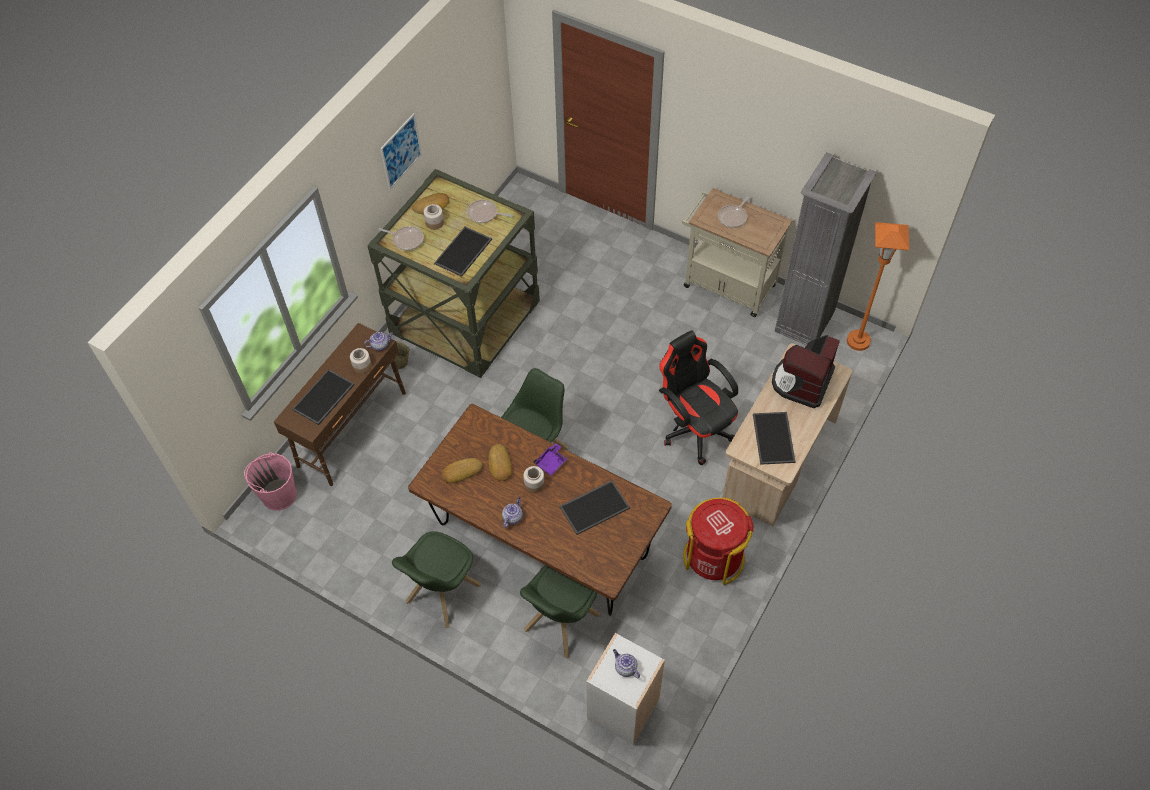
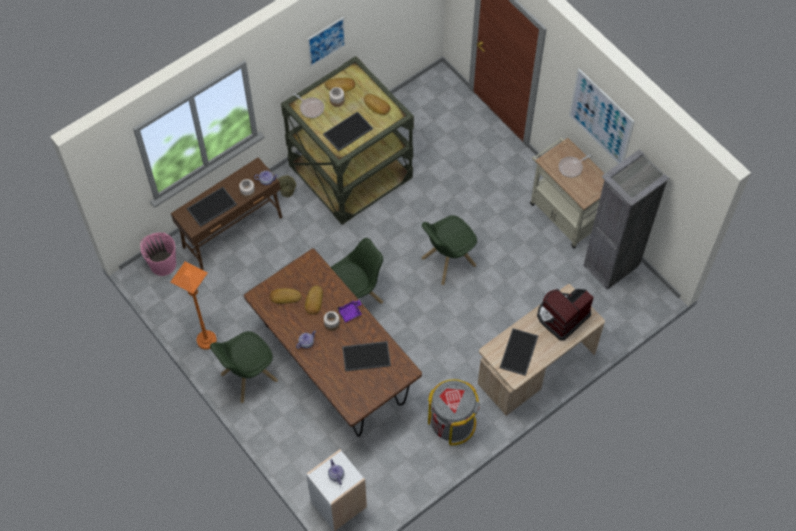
camera: 20 degrees right, 5 degrees up
(484, 214) = (376, 106): frying pan -> bread
(561, 622) = (322, 428): green chair -> green chair (447, 261)
(694, 429) = (484, 321): black office chair -> none
(714, 557) = (452, 422): red trash can -> grey trash can
(759, 138) = (601, 118): none -> picture
(858, 341) = (646, 296): orange floor lamp -> orange floor lamp (206, 340)

